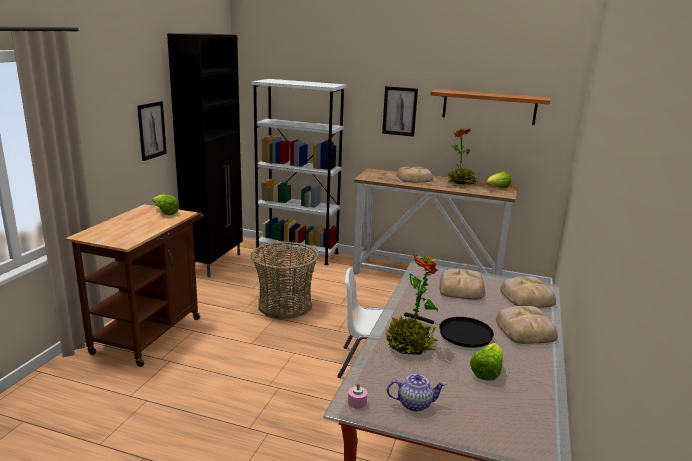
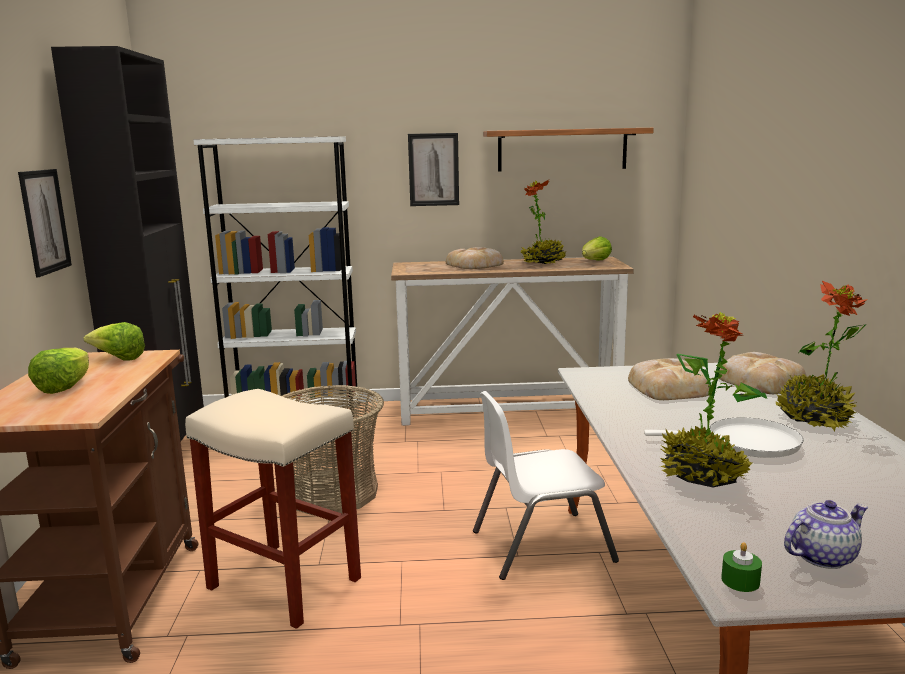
camera: 20 degrees left, 5 degrees down
(227, 348) = (282, 583): none -> beige stool
(357, 402) = (740, 581): pink candle -> green candle
(460, 334) = (746, 443): black frying pan -> white frying pan
(486, 372) = (847, 483): lettuce -> lettuce (65, 387)
(525, 329) = (814, 418): bread -> potted plant

